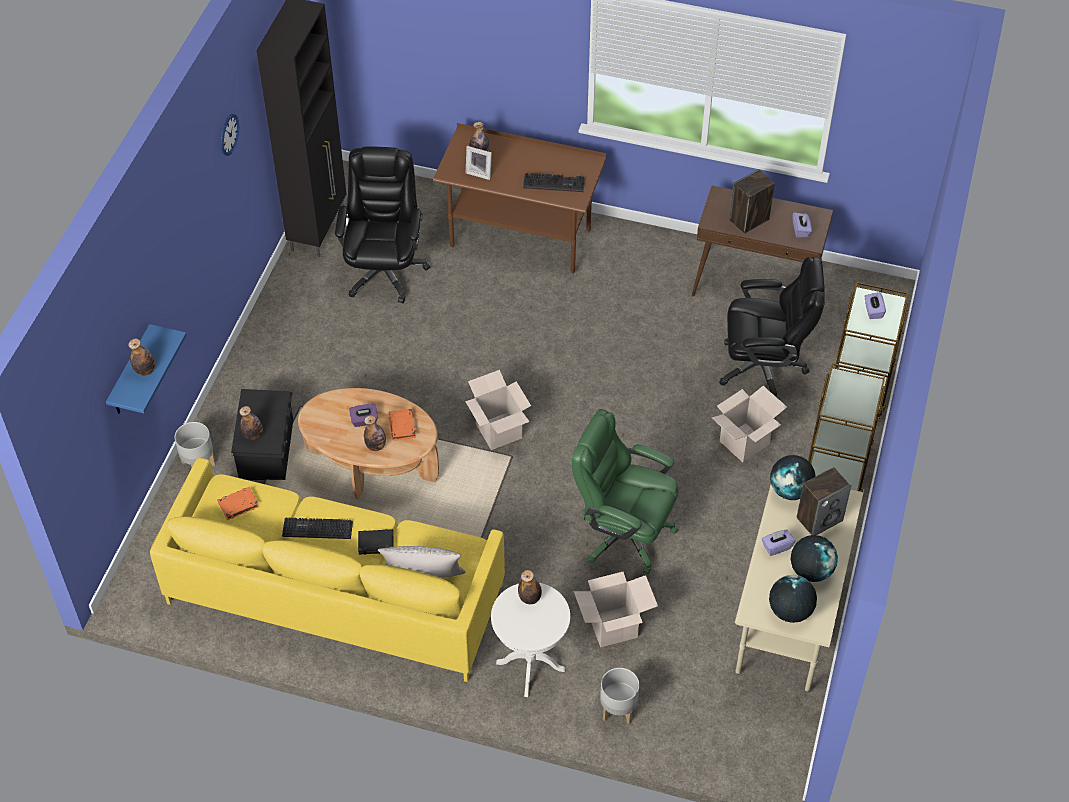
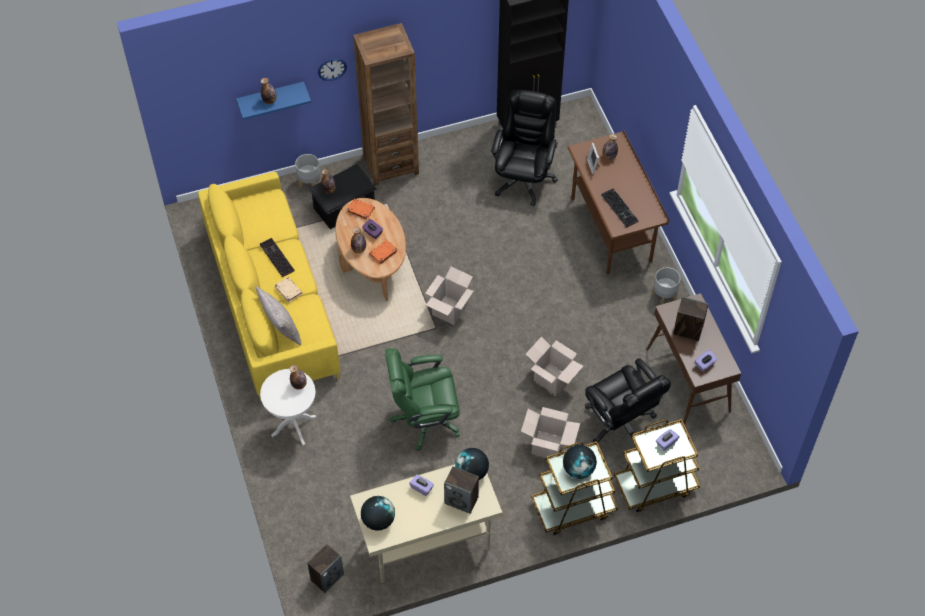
camera: 55 degrees right, 5 degrees up
(229, 134) = (448, 20): wall clock -> wall clock (332, 69)
(238, 505) = (265, 211): orange book -> orange book (360, 210)
(250, 374) = (391, 165): none -> brown bookcase
(375, 543) = (288, 290): black book -> beige book
(385, 271) = (523, 178): black office chair -> black office chair turned 45 degrees counterclockwise
(613, 627) = (352, 452): cardboard box -> cardboard box (552, 379)
(618, 710) = (296, 488): grey planter -> grey planter (664, 296)
(623, 533) = (425, 419): green office chair -> green office chair turned 90 degrees counterclockwise
(761, 743) = (327, 577): none -> speaker
(811, 571) = (417, 516): globe -> globe (578, 469)

